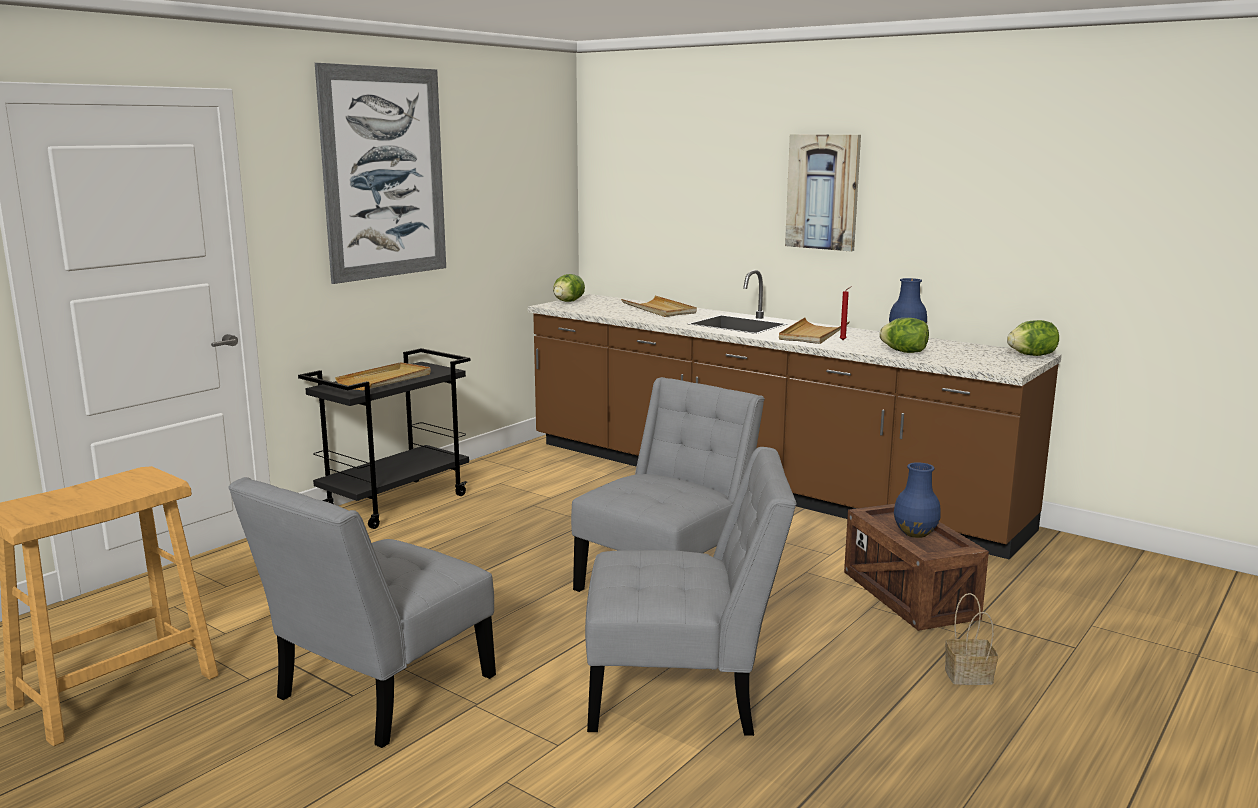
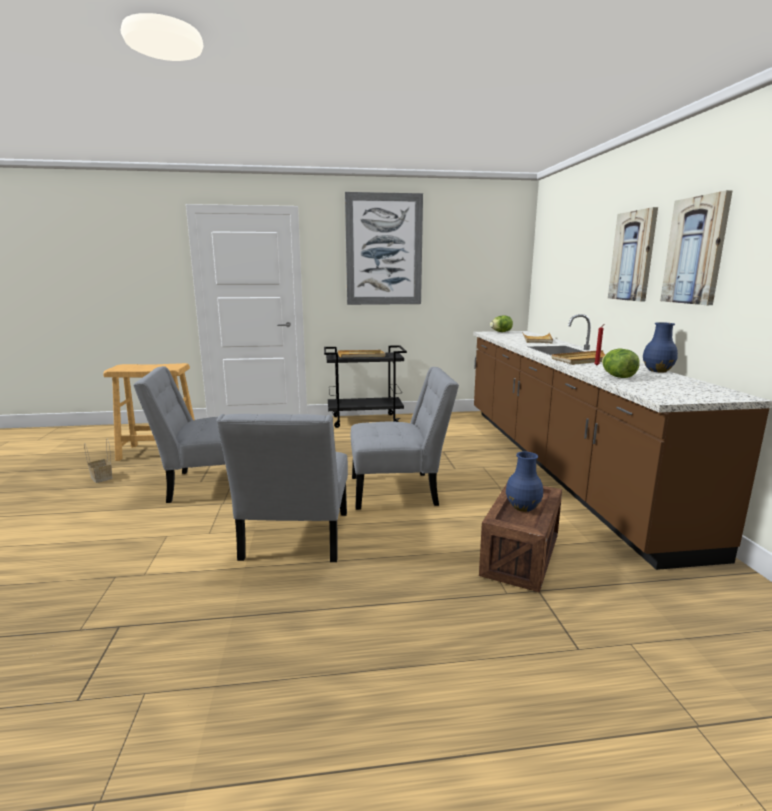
camera: 45 degrees right, 0 degrees up
(683, 693) = (294, 540): grey chair -> grey chair turned 45 degrees clockwise
(930, 194) = (695, 251): none -> picture
(969, 675) = (454, 617): basket -> basket (102, 478)
(1032, 355) = (733, 396): lettuce -> none

